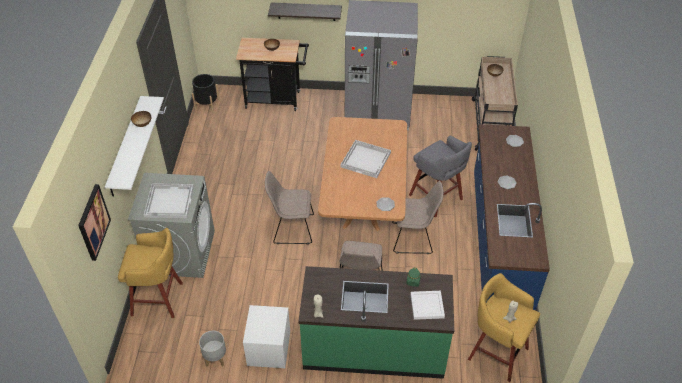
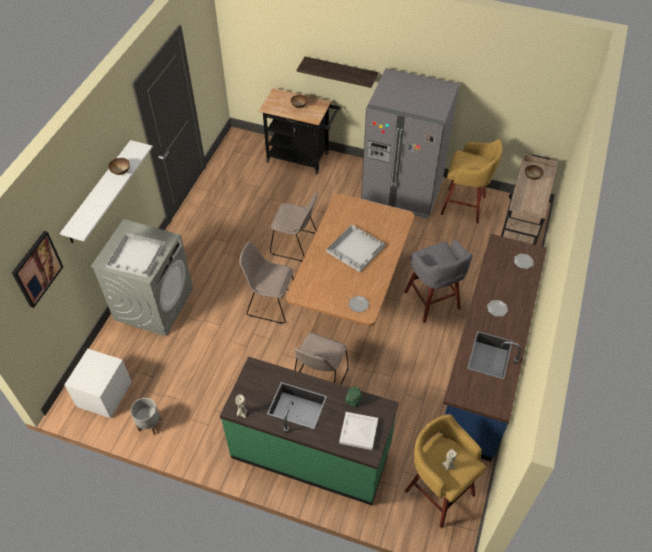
camera: 15 degrees right, 5 degrees up
(159, 299) = (116, 349): yellow stool -> yellow stool (465, 206)
(207, 104) = (230, 150): black planter -> none
(269, 349) = (205, 427): white nightstand -> white nightstand (104, 394)
(414, 238) = (393, 341): beige chair -> beige chair (295, 244)

